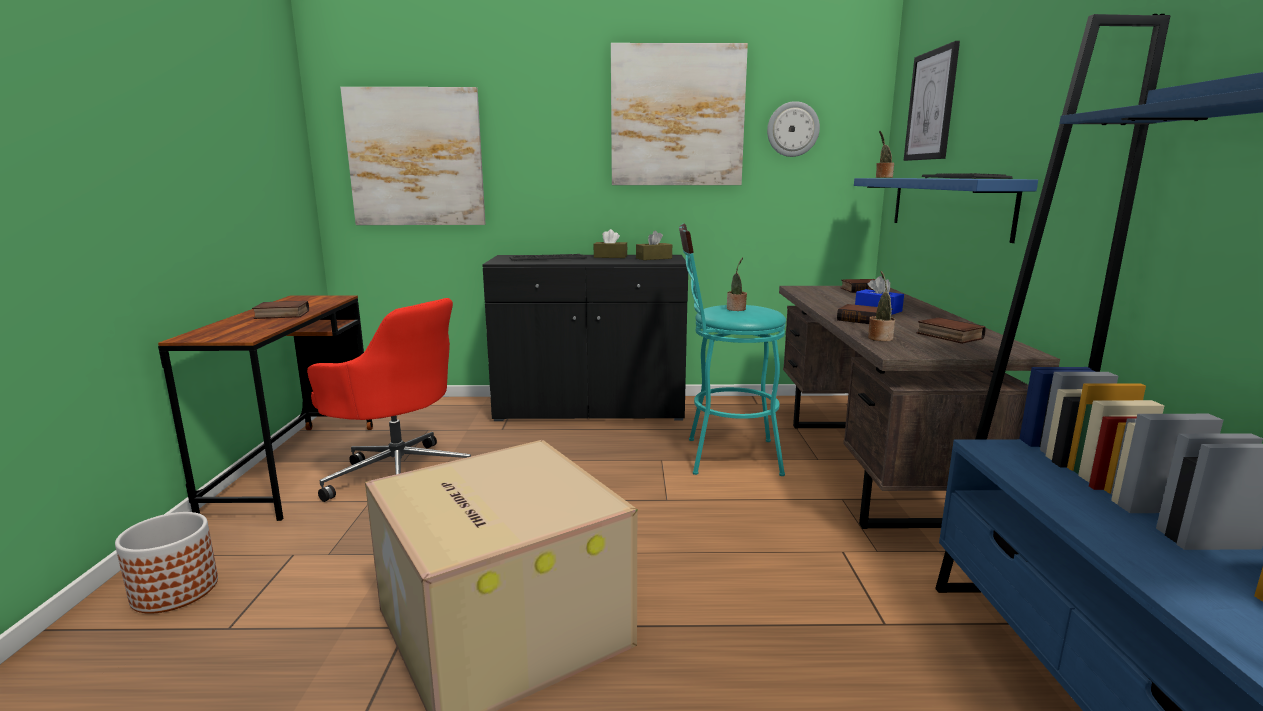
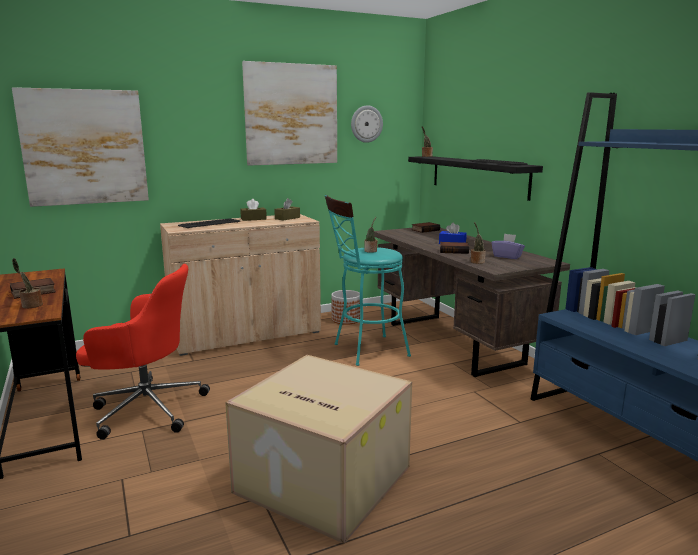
camera: 25 degrees left, 0 degrees up
(175, 590) = (50, 527): planter -> planter (346, 319)
(252, 327) = (30, 306): none -> potted plant
(590, 409) = (246, 335): black cabinet -> beige cabinet
(931, 105) = (458, 113): picture -> none
(947, 205) = (478, 176): blue shelf -> black shelf
(947, 336) = (507, 256): book -> purple tissue box

